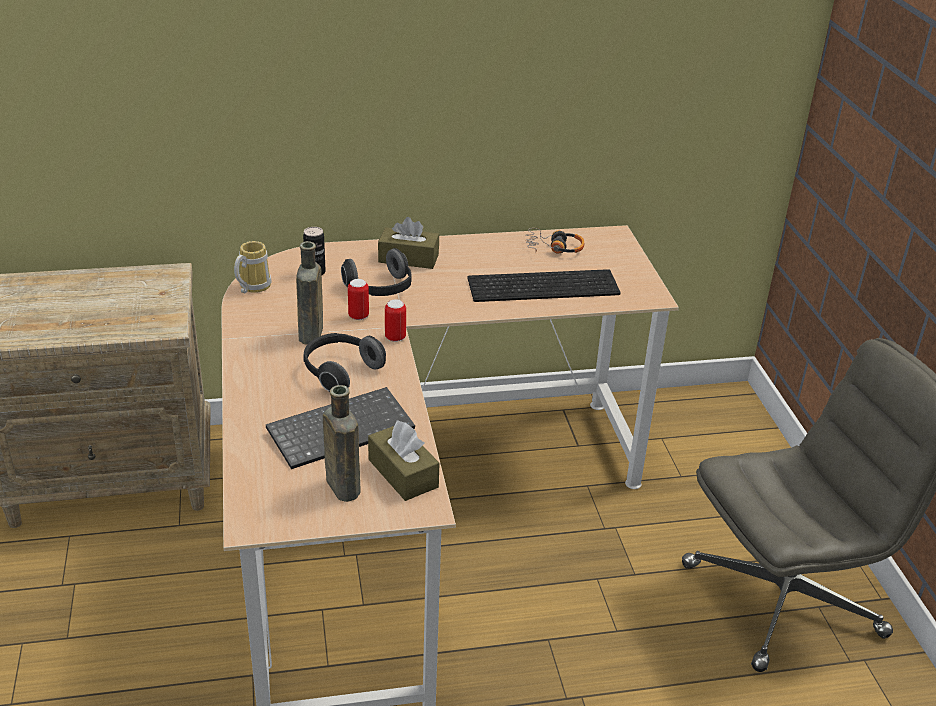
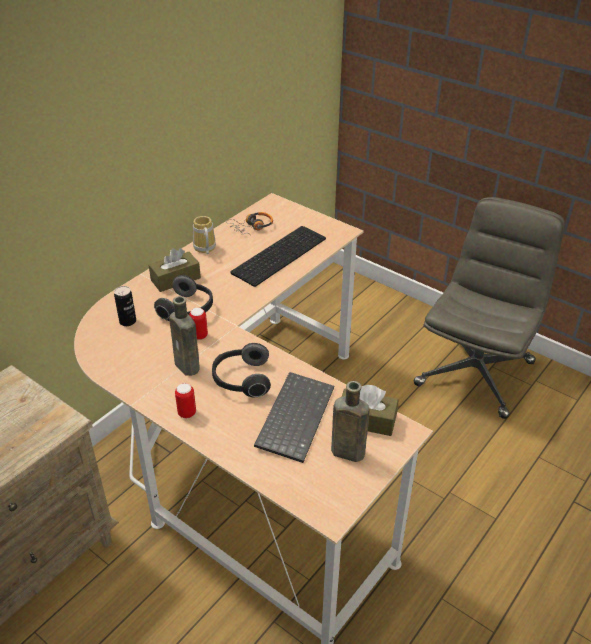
camera: 40 degrees left, 5 degrees up
(251, 287) = (98, 356): mug -> mug (204, 249)
(395, 337) = (242, 337): can -> can (187, 413)

